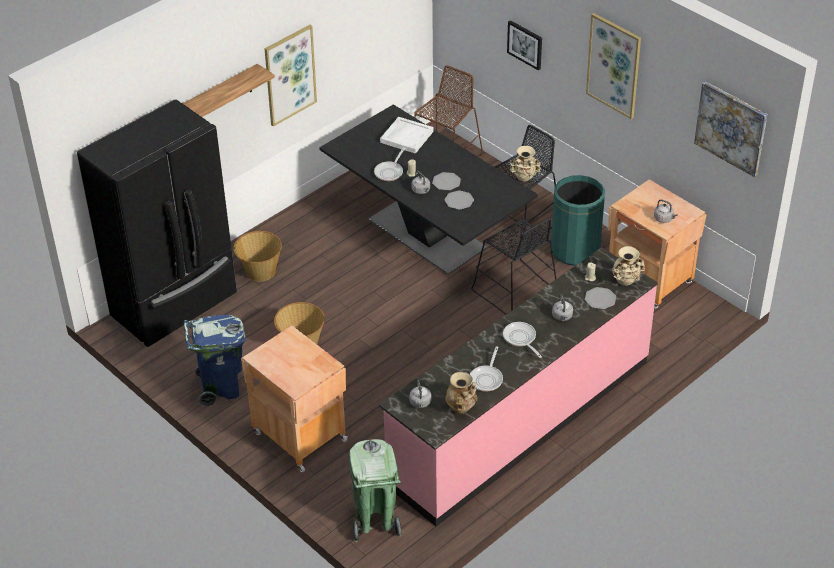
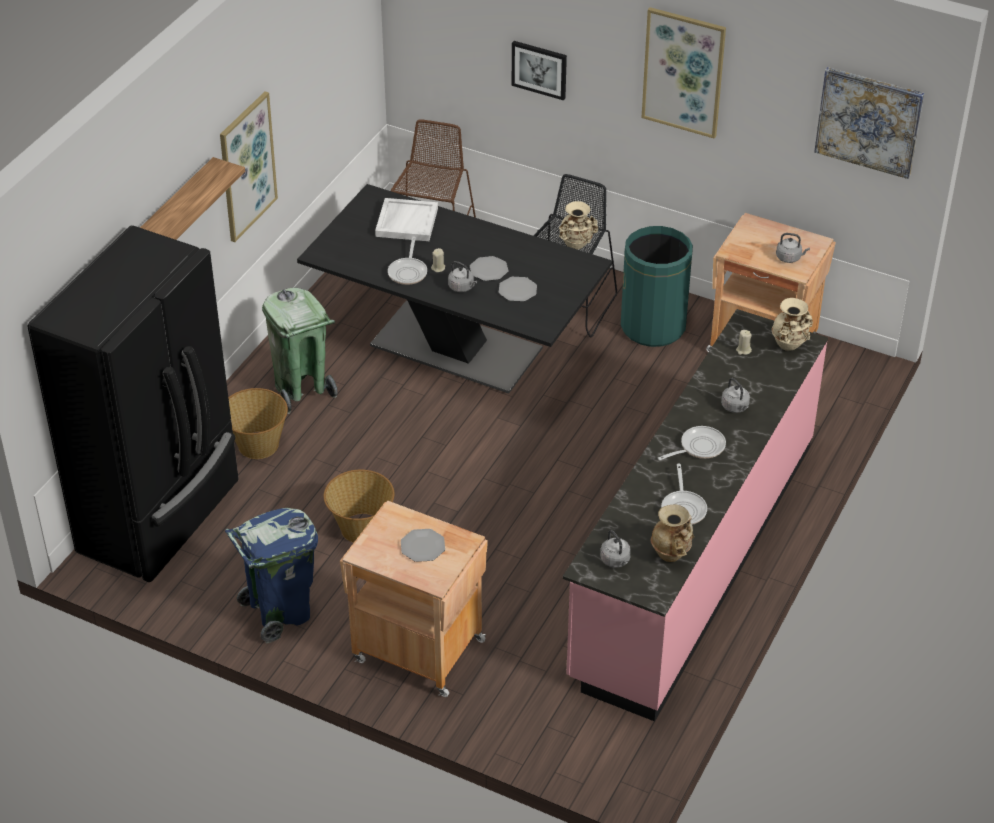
camera: 20 degrees left, 0 degrees up
(375, 521) = (573, 735): green trash can -> green trash can (302, 389)
(514, 289) = (602, 393): black stool -> none
(520, 339) = (699, 447): frying pan -> frying pan turned 105 degrees clockwise
(600, 299) = (770, 374): plate -> plate (422, 546)

